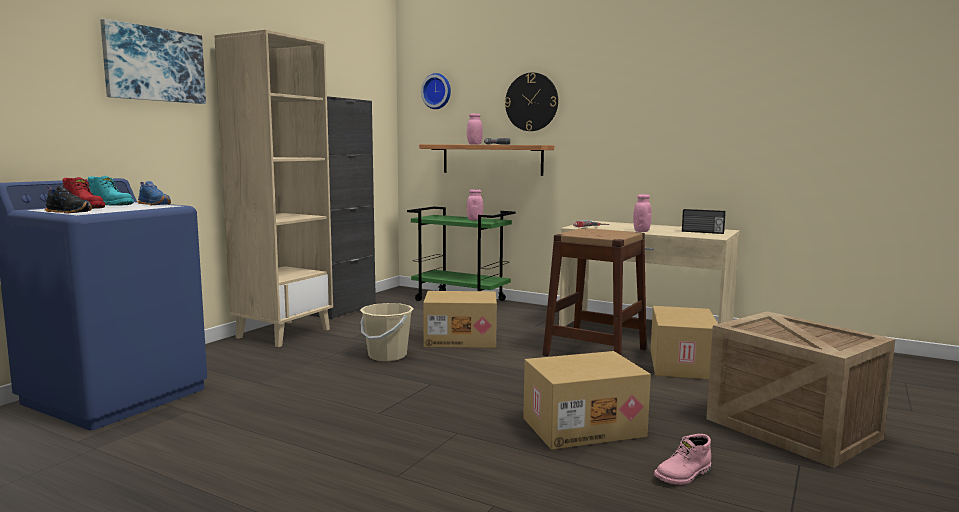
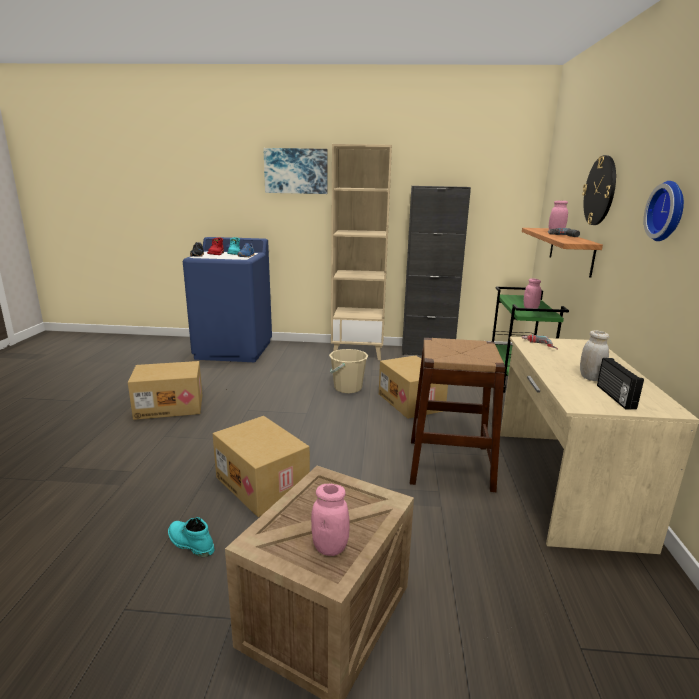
camera: 65 degrees right, 10 degrees up
(437, 91) = (560, 174): wall clock -> wall clock (668, 211)
(641, 231) = (552, 367): pink jar -> pink jar (330, 548)
(667, 230) = (590, 378): none -> white jar
(680, 364) = (467, 519): cardboard box -> cardboard box (170, 406)
(684, 475) = (190, 543): pink boot -> turquoise boot

